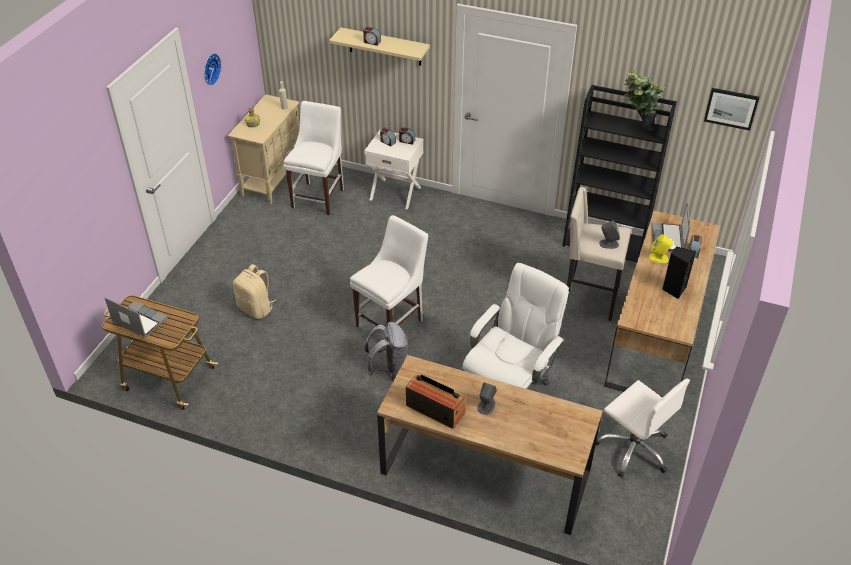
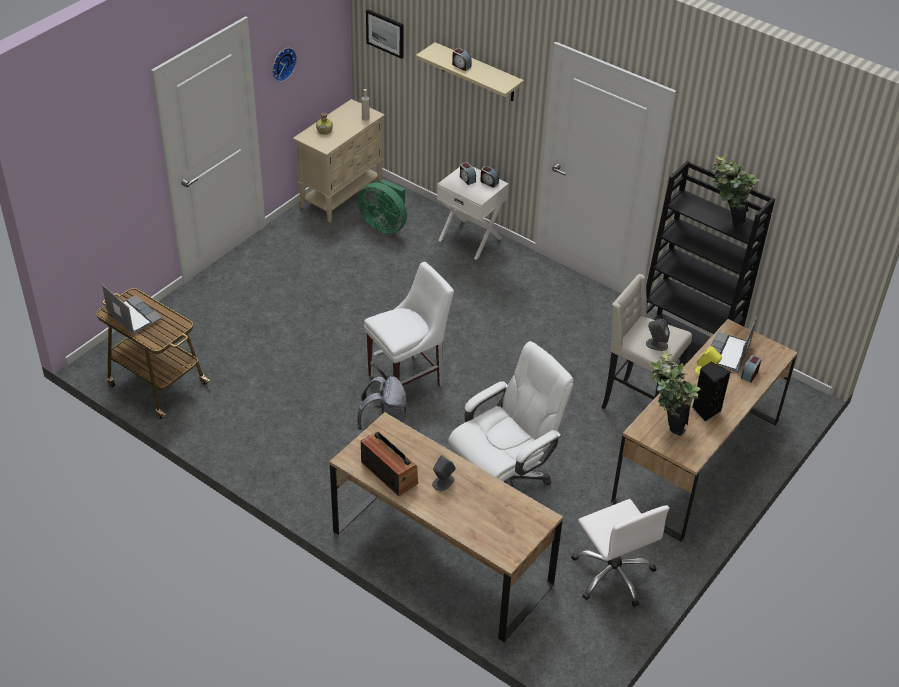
camera: 15 degrees right, 0 degrees up
(256, 308) = (271, 333): beige backpack -> none
(319, 197) = (385, 225): white chair -> green fan
(648, 310) = (665, 425): none -> potted plant
(731, 108) = (833, 219): picture -> picture (385, 33)

